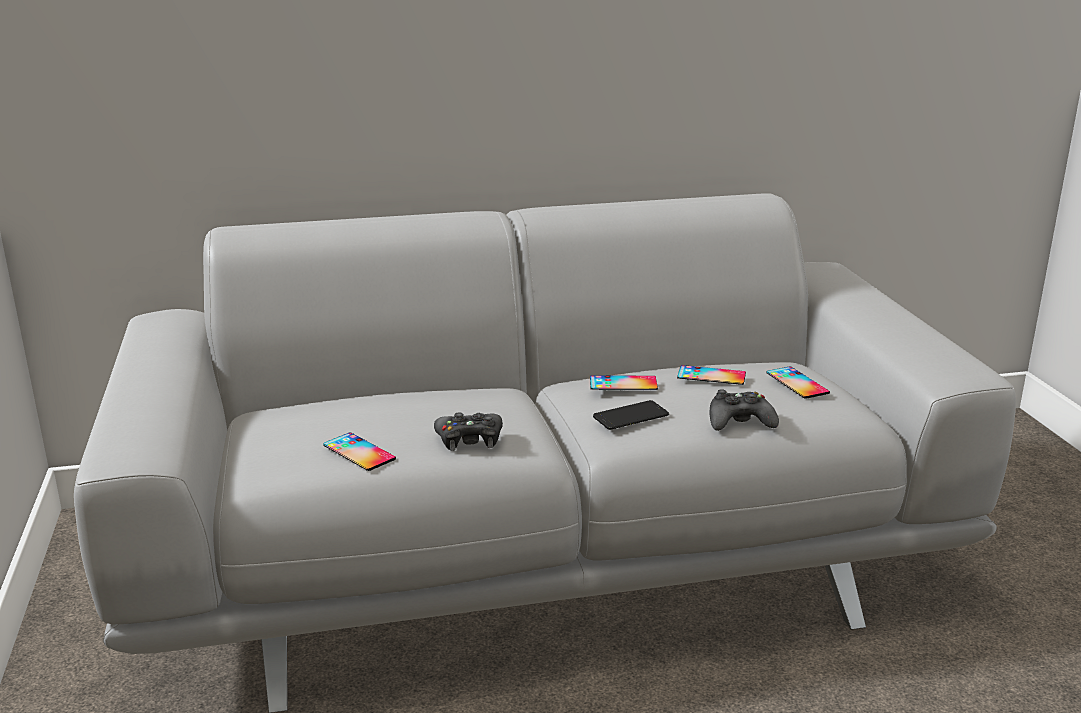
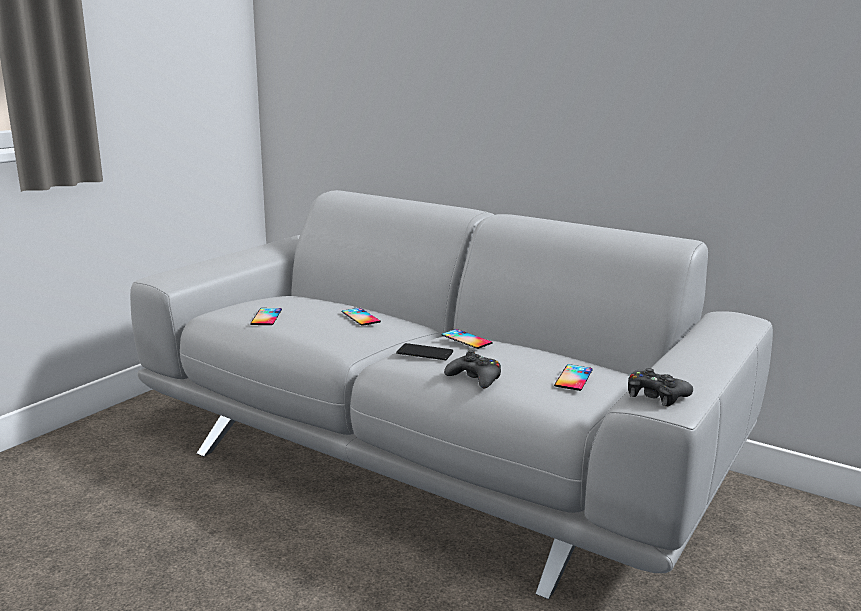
camera: 45 degrees right, 5 degrees down
(469, 439) = (321, 330): black game controller -> black game controller (655, 395)
(711, 376) = (527, 354): phone -> phone (360, 317)

